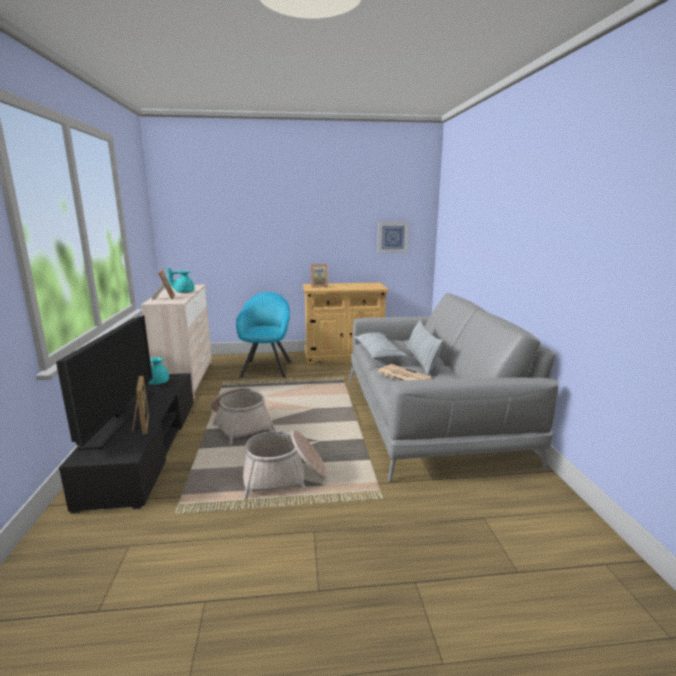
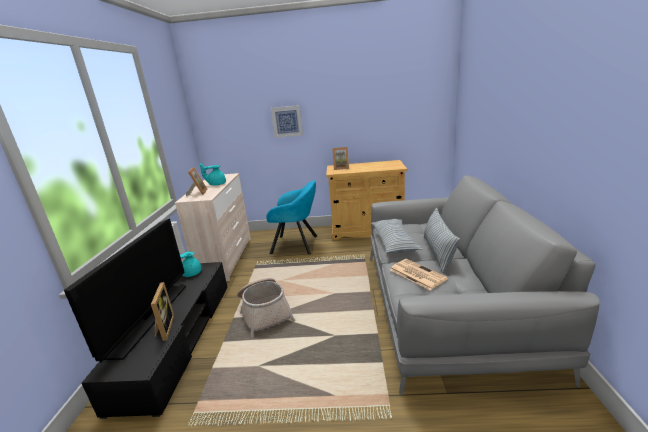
camera: 10 degrees right, 5 degrees up
(267, 367) = (297, 244): turquoise armchair -> turquoise armchair turned 90 degrees clockwise
(284, 477) = (296, 382): basket -> none
(392, 237) = (411, 115): picture -> picture (287, 121)

